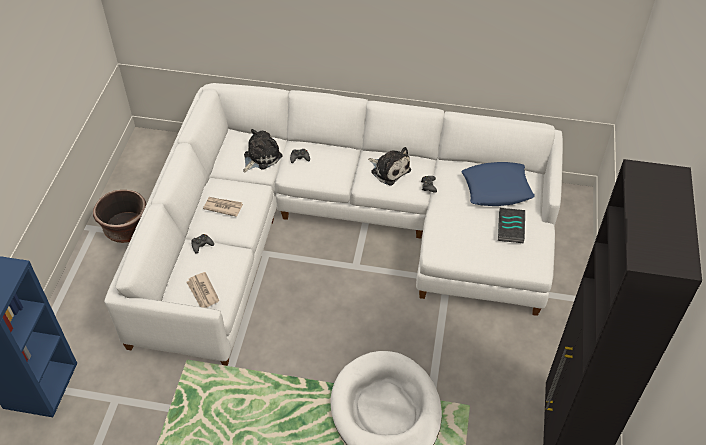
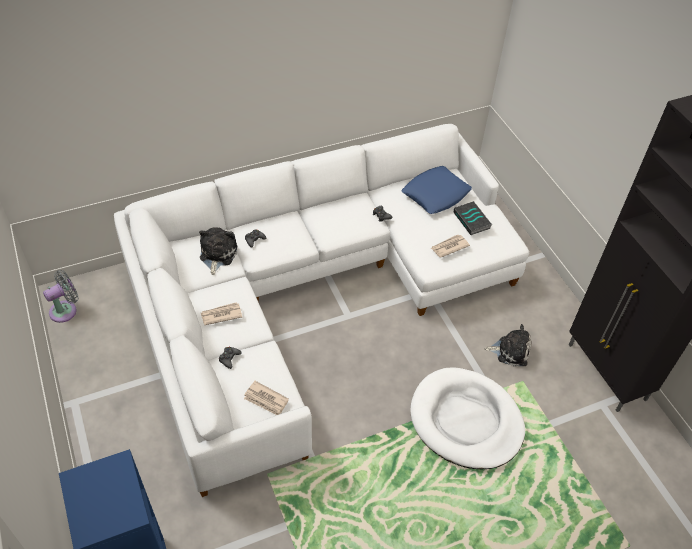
camera: 35 degrees left, 0 degrees up
(126, 229) = (109, 387): brown planter -> none
(140, 155) = (66, 310): none -> grey fan
(389, 170) = (339, 216): plush toy -> plush toy (510, 351)
(468, 242) = (449, 247): none -> newspaper

